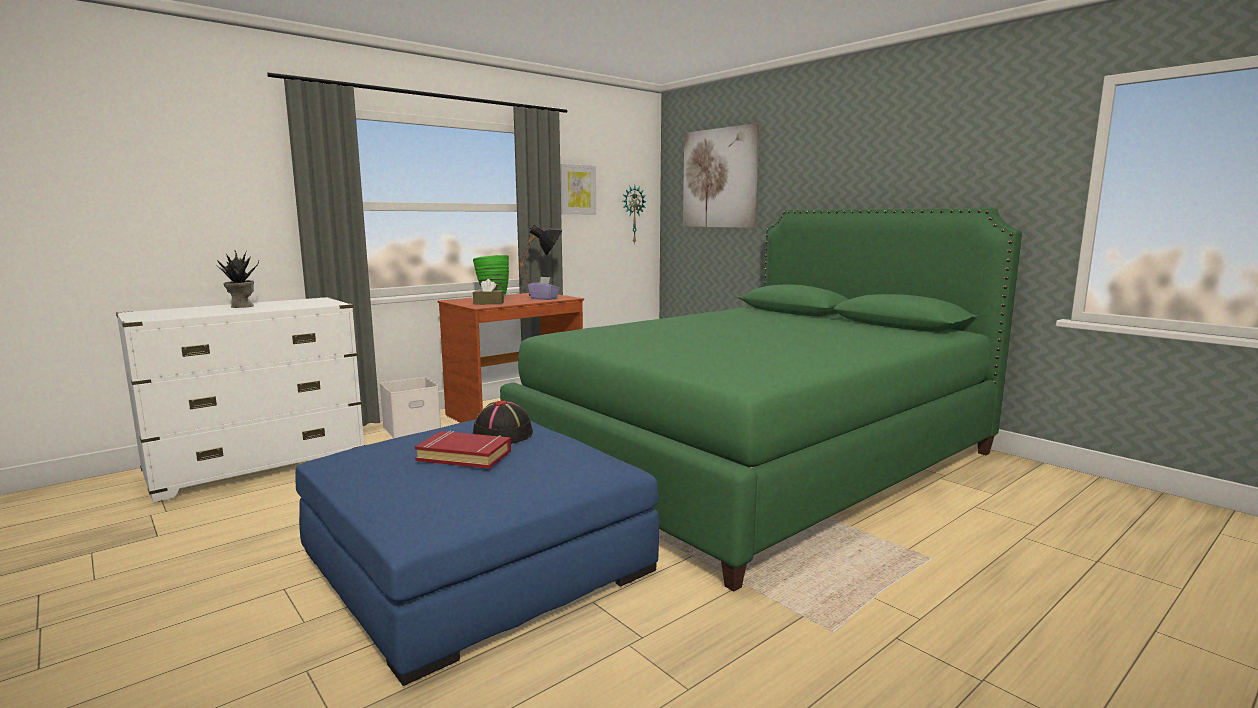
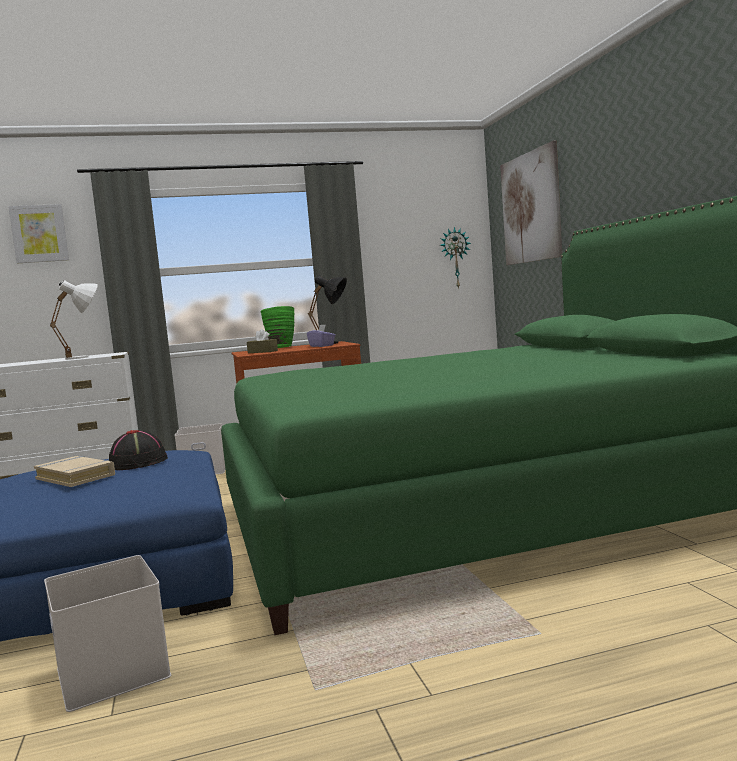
camera: 25 degrees right, 5 degrees down
(241, 306) = (47, 360): potted plant -> none
(298, 305) = (86, 357): none -> white table lamp
(465, 456) = (76, 477): red book -> beige book
(577, 189) = (385, 238): picture -> picture (39, 233)
(627, 651) = (110, 671): none -> white storage box

